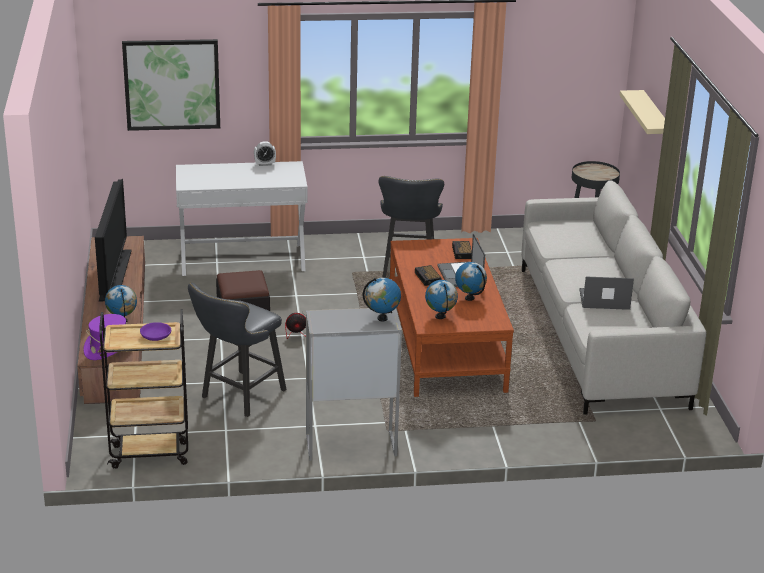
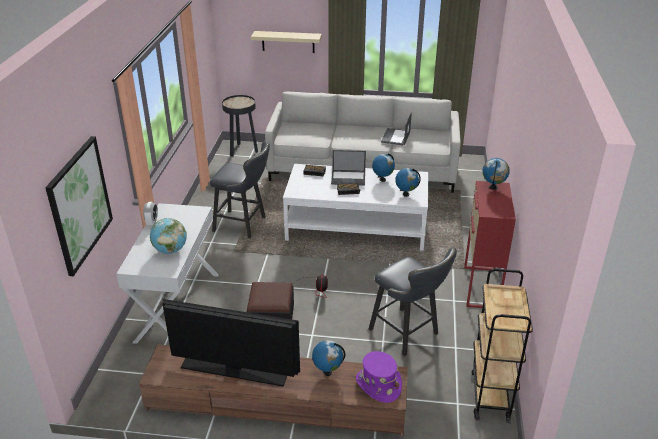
camera: 75 degrees left, 5 degrees up
(156, 336) = (505, 299): purple bowl -> none
(219, 180) = (170, 250): none -> globe
(349, 444) = (480, 288): grey cabinet -> red cabinet
(445, 344) = (357, 227): brown coffee table -> white coffee table

